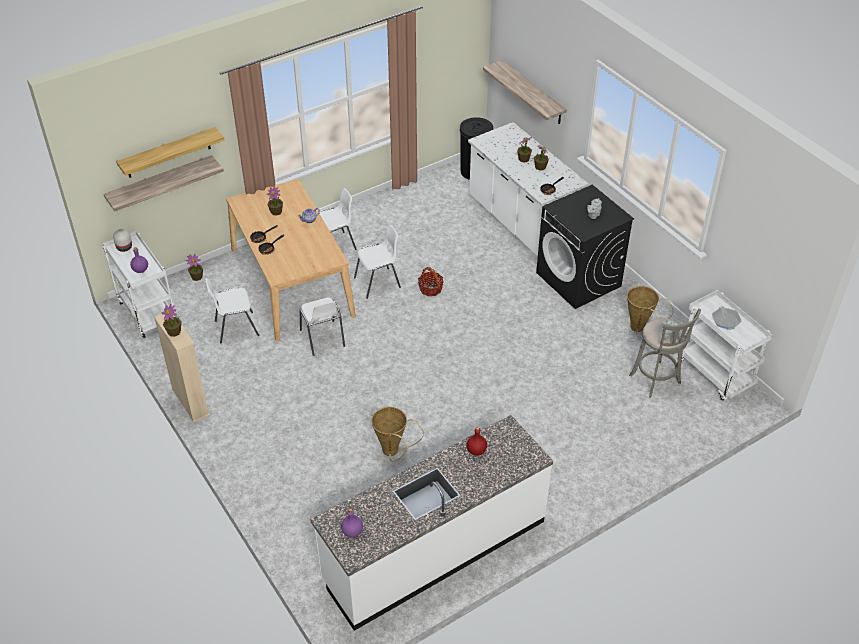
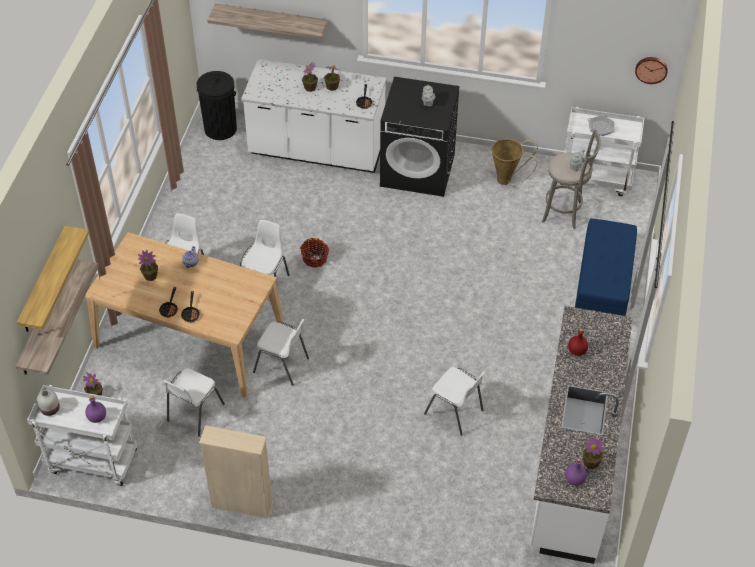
camera: 45 degrees left, 5 degrees up
(174, 332) = (237, 441): potted plant -> potted plant (591, 462)
(393, 452) = (455, 412): basket -> white chair
(615, 454) = (602, 289): none -> blue bench
(789, 285) = (651, 69): none -> wall clock

